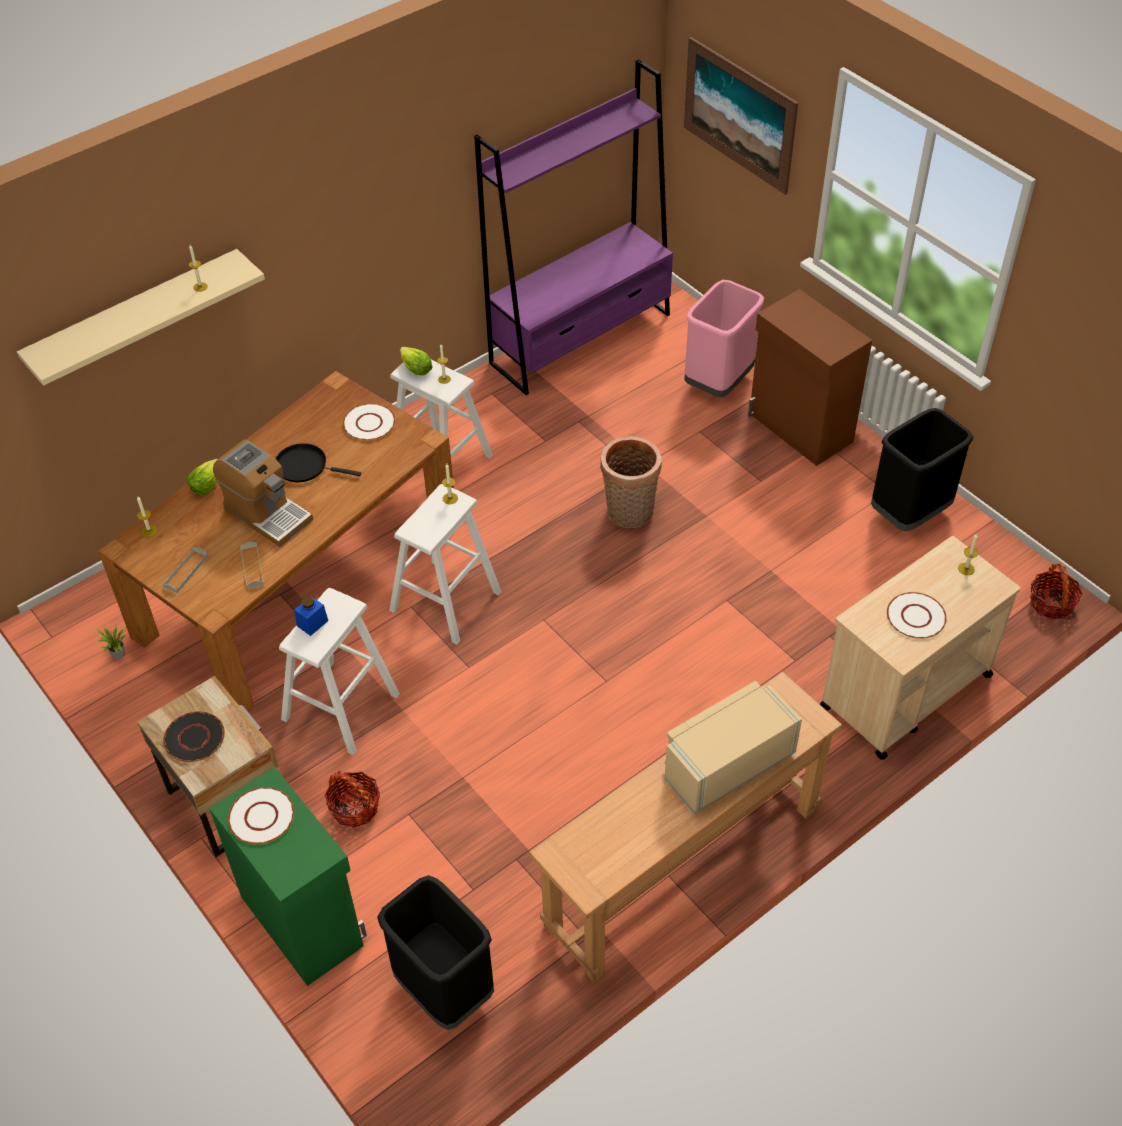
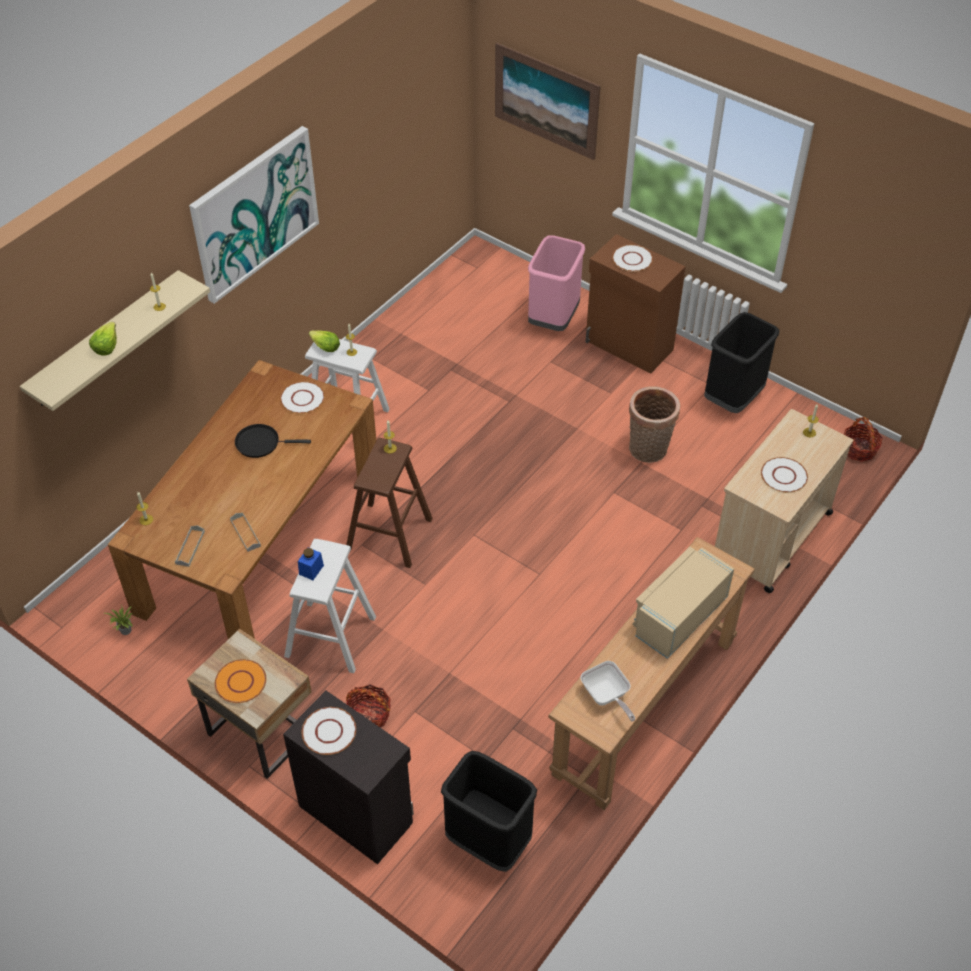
camera: 15 degrees left, 0 degrees up
(194, 737) = (240, 682): black plate -> orange plate
(206, 484) = (182, 472): lettuce -> lettuce (106, 346)
(267, 513) = (242, 487): coffee machine -> none
(303, 919) = (356, 812): green cabinet -> black cabinet
(346, 197) = (255, 213): none -> picture
(445, 601) = (389, 535): white stool -> brown stool
(581, 338) = (431, 301): purple bookcase -> none
(605, 845) = (606, 697): none -> frying pan
(629, 514) = (515, 438): basket -> basket (648, 451)
(809, 322) = (632, 259): none -> white plate

